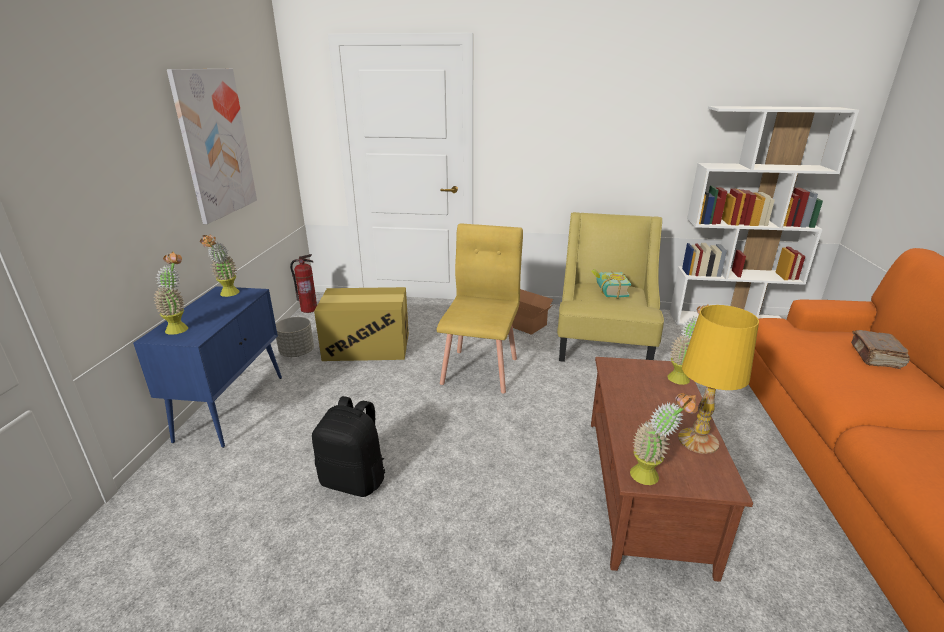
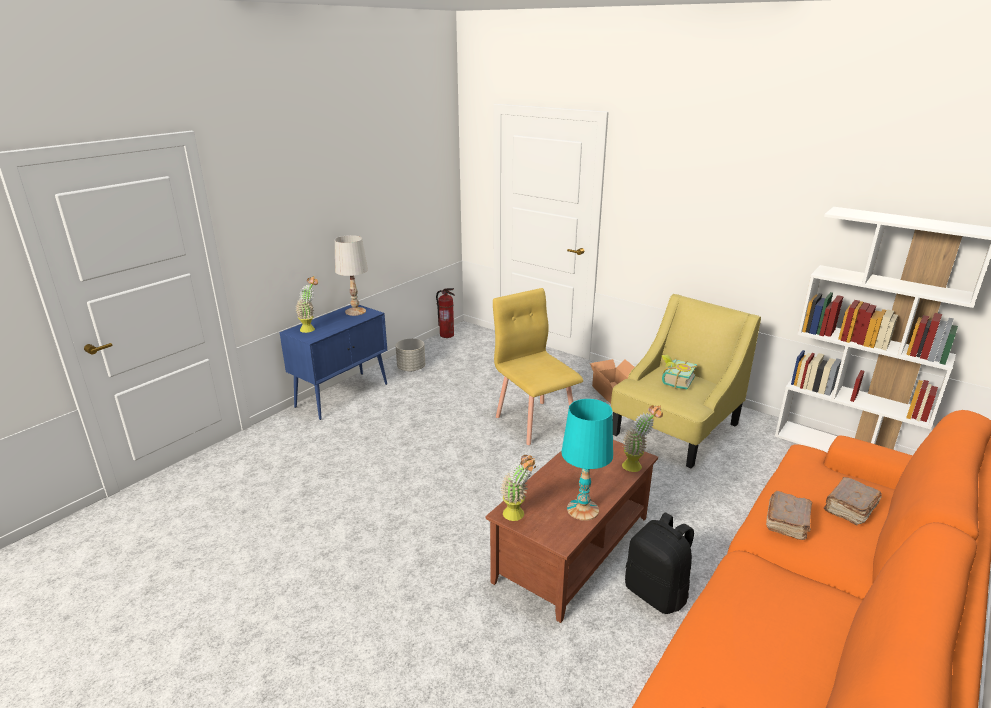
camera: 30 degrees right, 0 degrees up
(215, 144) = (374, 196): picture -> none
(227, 295) = (355, 311): potted plant -> white table lamp
(354, 480) = (379, 467): black backpack -> black backpack (657, 593)
(366, 346) = (464, 377): cardboard box -> none
(480, 370) = (535, 421): yellow chair -> yellow chair turned 75 degrees counterclockwise
(697, 440) = (583, 509): yellow table lamp -> turquoise table lamp
(862, 385) = (787, 522): none -> brown book

